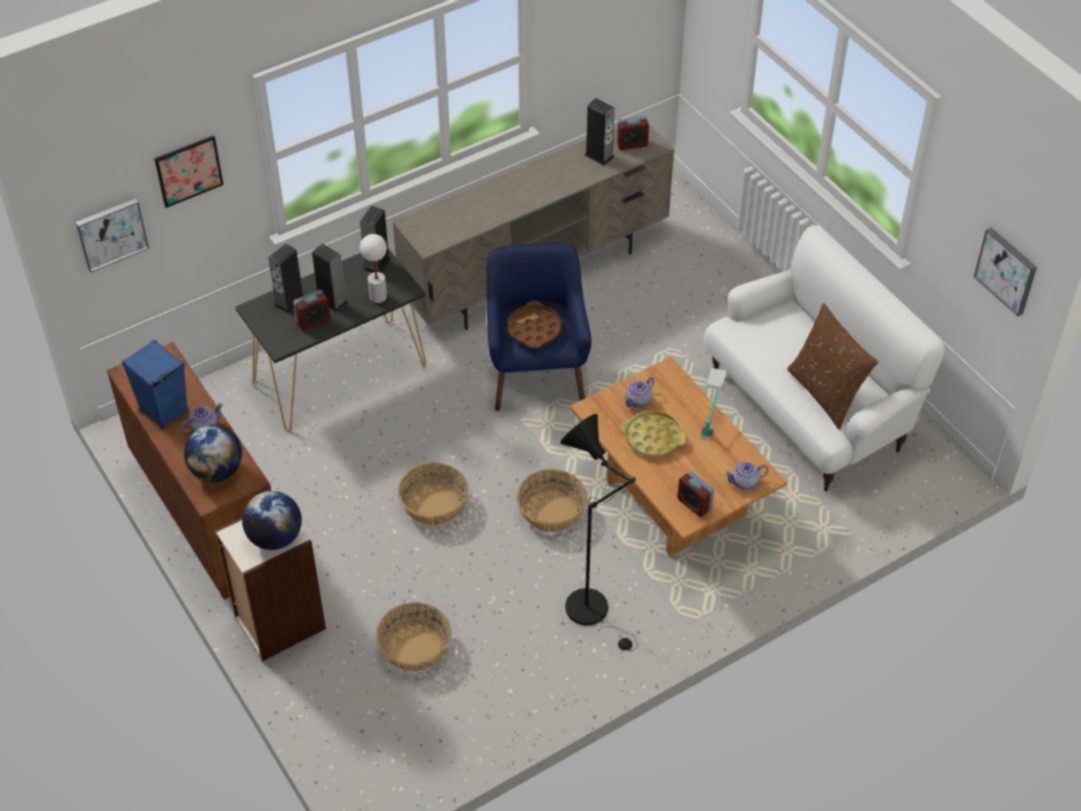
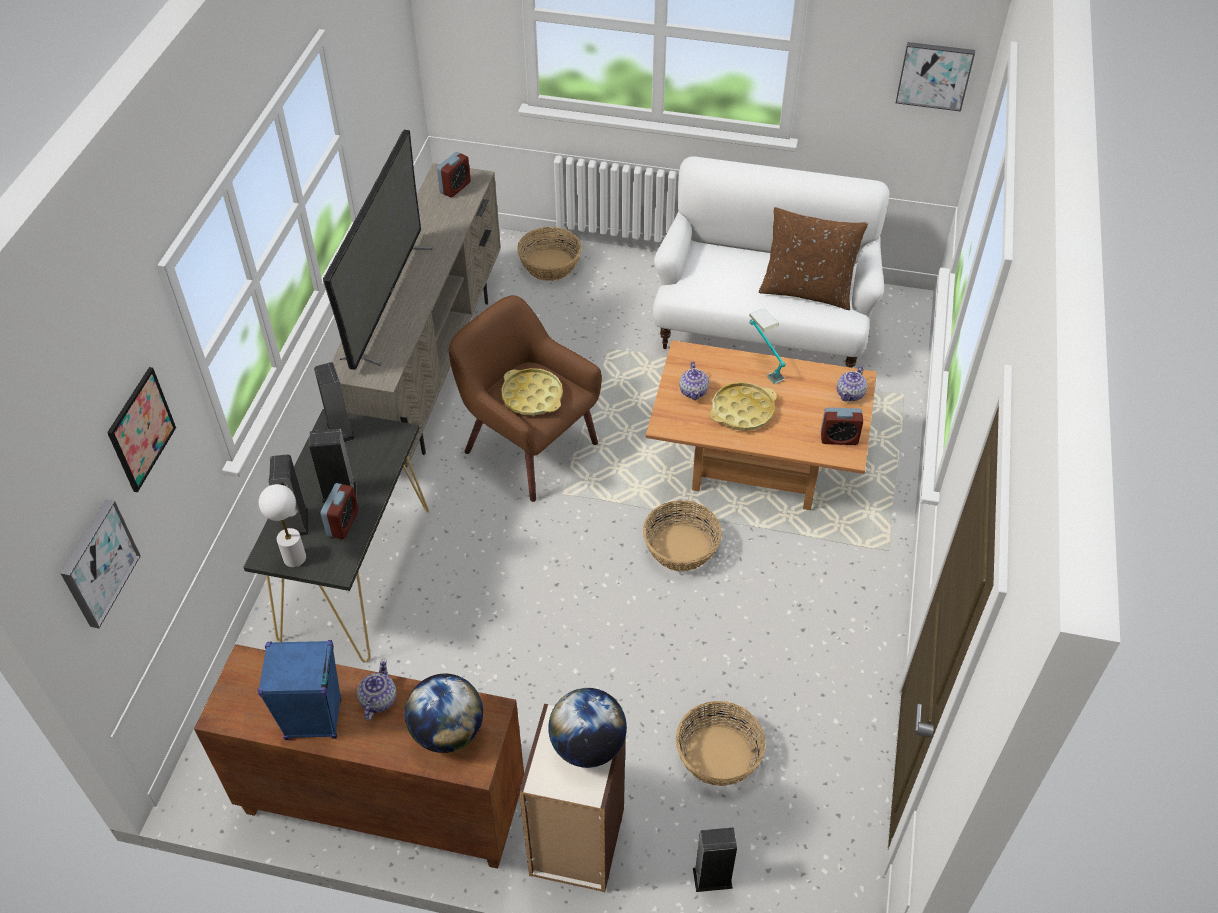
camera: 45 degrees left, 0 degrees up
(378, 296) = (379, 458): white table lamp -> white table lamp (294, 558)
(434, 504) = (580, 619): basket -> basket (550, 265)
(489, 197) = (387, 302): none -> television
(534, 329) = (532, 396): brown tray -> yellow tray
(536, 373) = (528, 447): blue armchair -> brown armchair
(593, 612) = (813, 600): black floor lamp -> none
(599, 155) = (439, 212): speaker -> speaker (712, 878)

